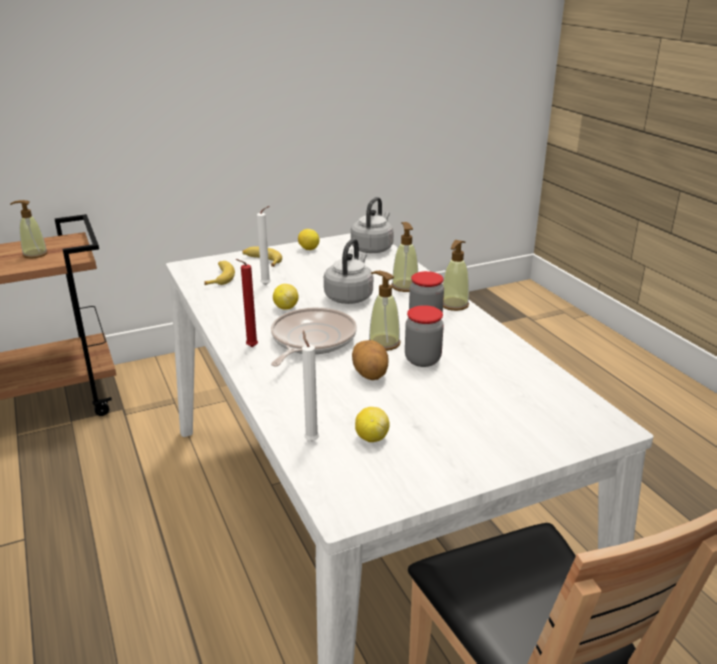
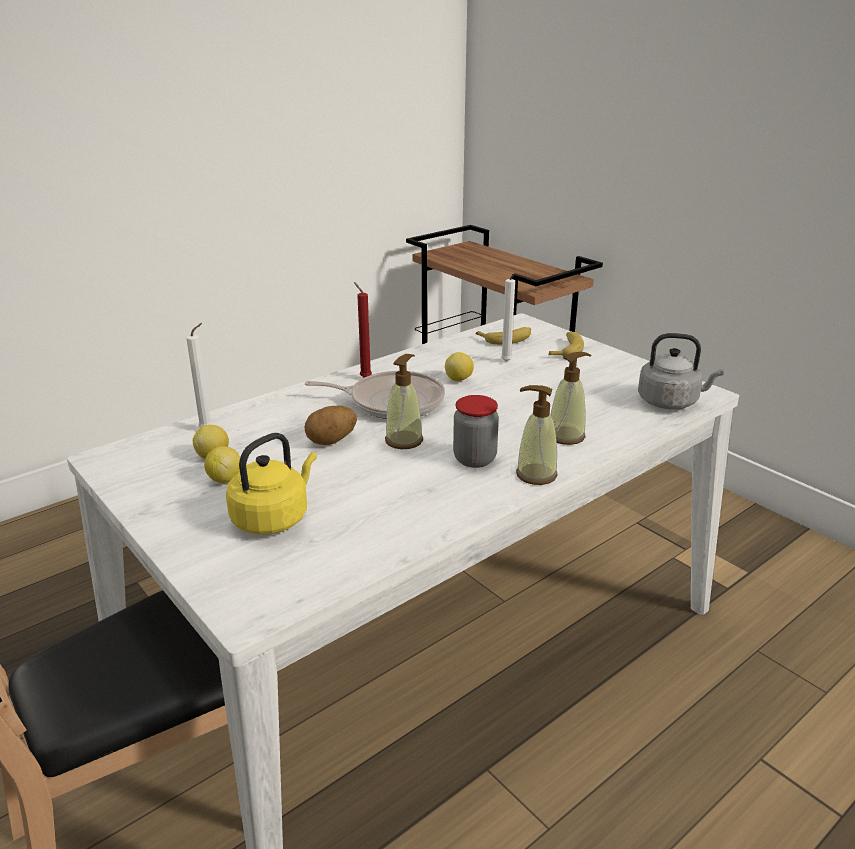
camera: 75 degrees right, 0 degrees up
(35, 254) = (525, 275): soap dispenser -> none
(308, 249) = (625, 366): lemon -> lemon (225, 479)
(349, 296) = (510, 407): grey kettle -> none
(422, 360) = (375, 467): jar -> none
(489, 410) = (273, 518): none -> yellow kettle

